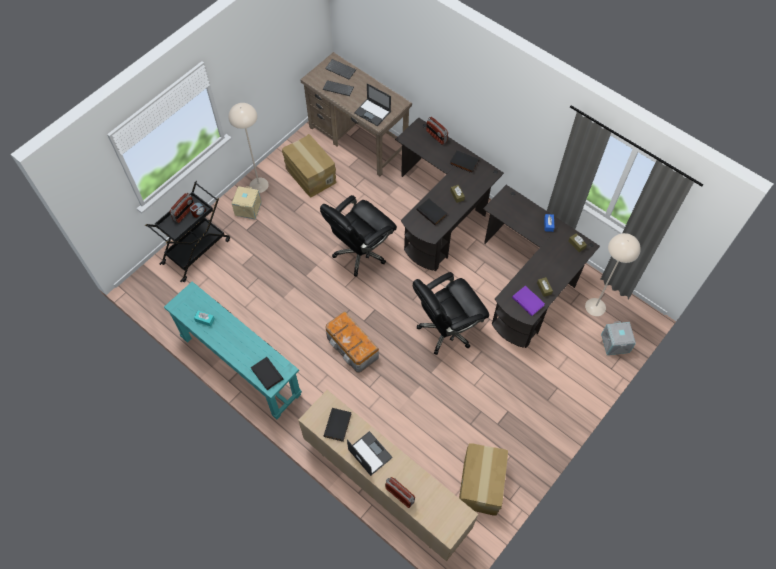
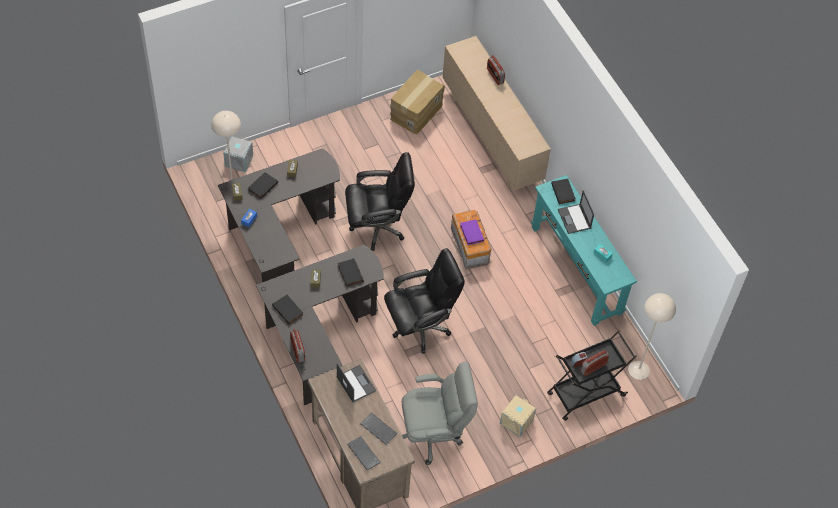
camera: 160 degrees left, 5 degrees down
(259, 185) = (494, 445): beige floor lamp -> beige floor lamp (638, 370)
(310, 175) = (434, 434): cardboard box -> grey office chair
(338, 425) = (520, 133): black book -> black book (262, 186)
(369, 453) = (505, 107): laptop -> laptop (574, 219)
(528, 301) = (312, 166): purple book -> purple book (471, 233)

